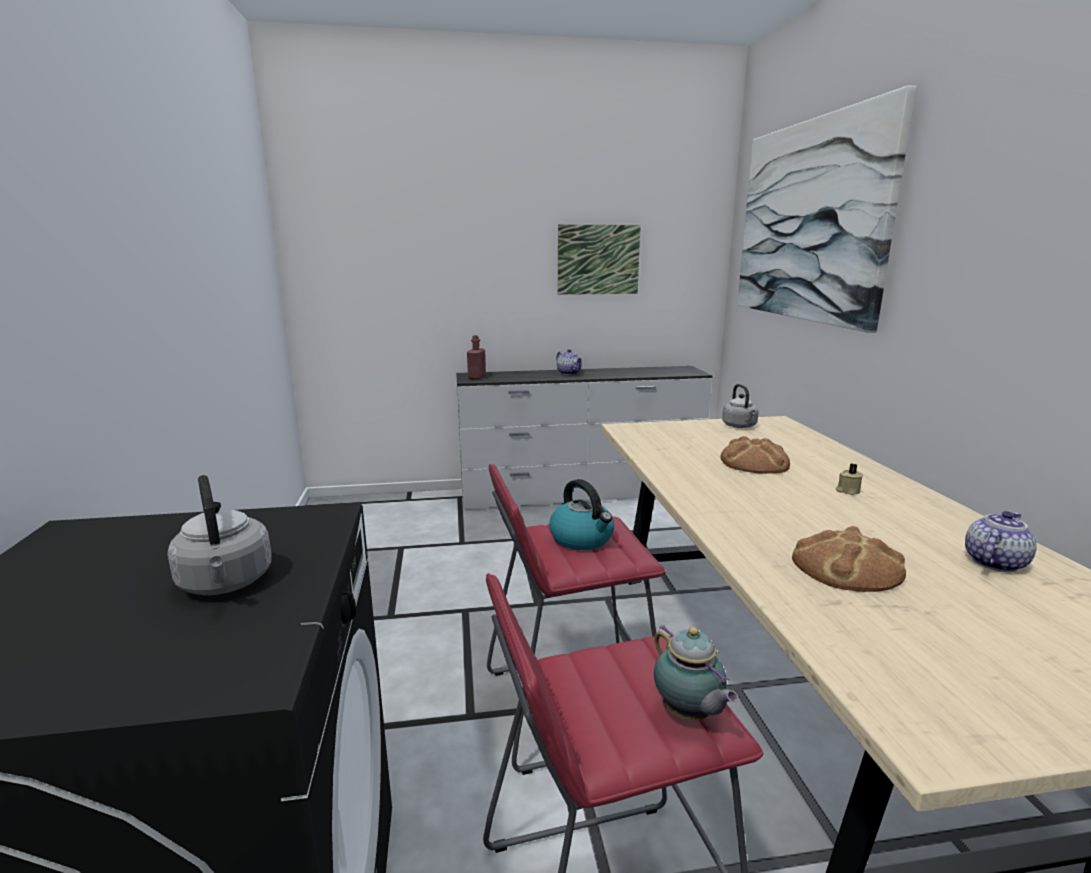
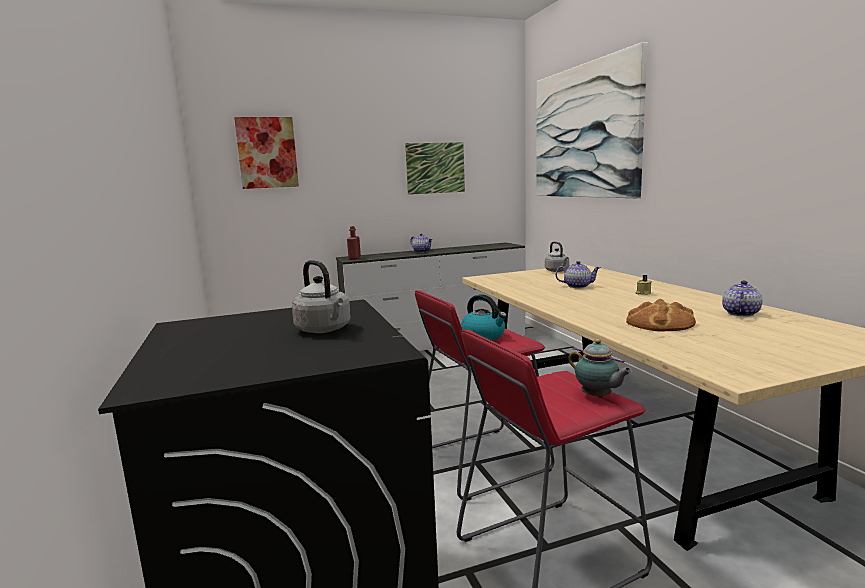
camera: 10 degrees left, 5 degrees down
(373, 232) = (267, 153): none -> picture
(754, 462) = (577, 286): bread -> teapot

